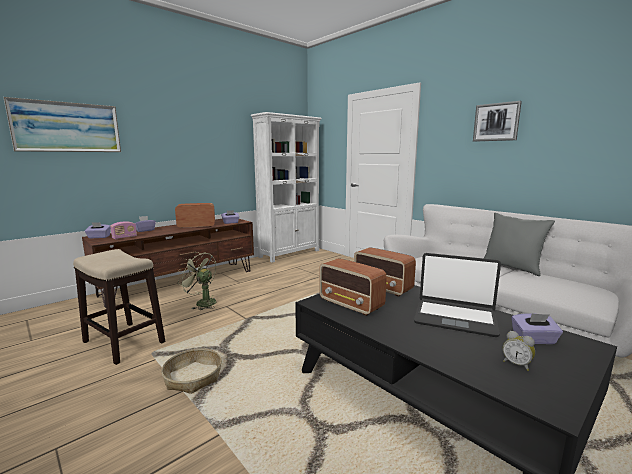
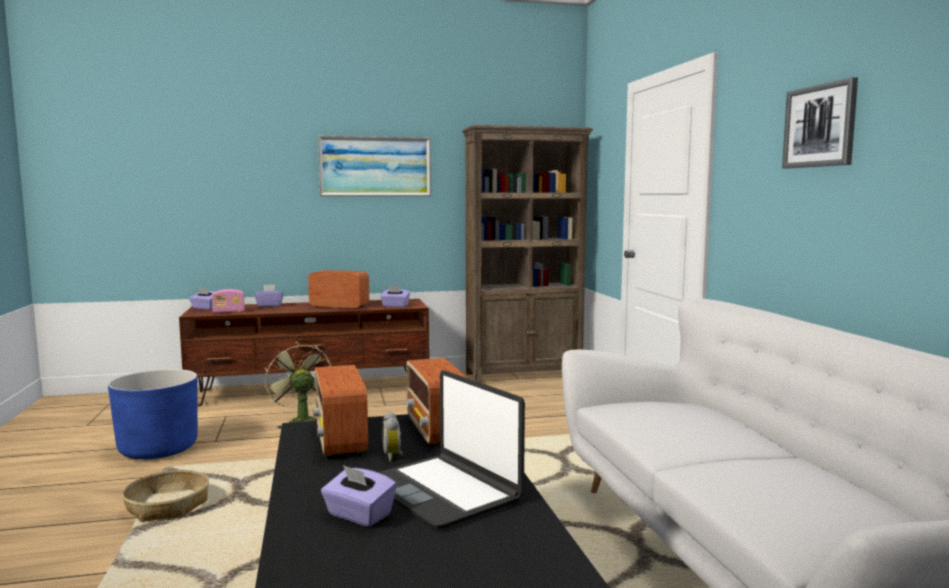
camera: 30 degrees right, 5 degrees down
(67, 127) = (189, 161): picture -> picture (375, 166)
(124, 342) = (158, 449): stool -> blue planter
(290, 253) = (524, 375): white bookcase -> brown bookcase
(512, 267) = (792, 452): grey pillow -> none
(516, 364) = (378, 567): alarm clock -> alarm clock (393, 456)
(534, 339) = (491, 551): purple tissue box -> purple tissue box (359, 515)

